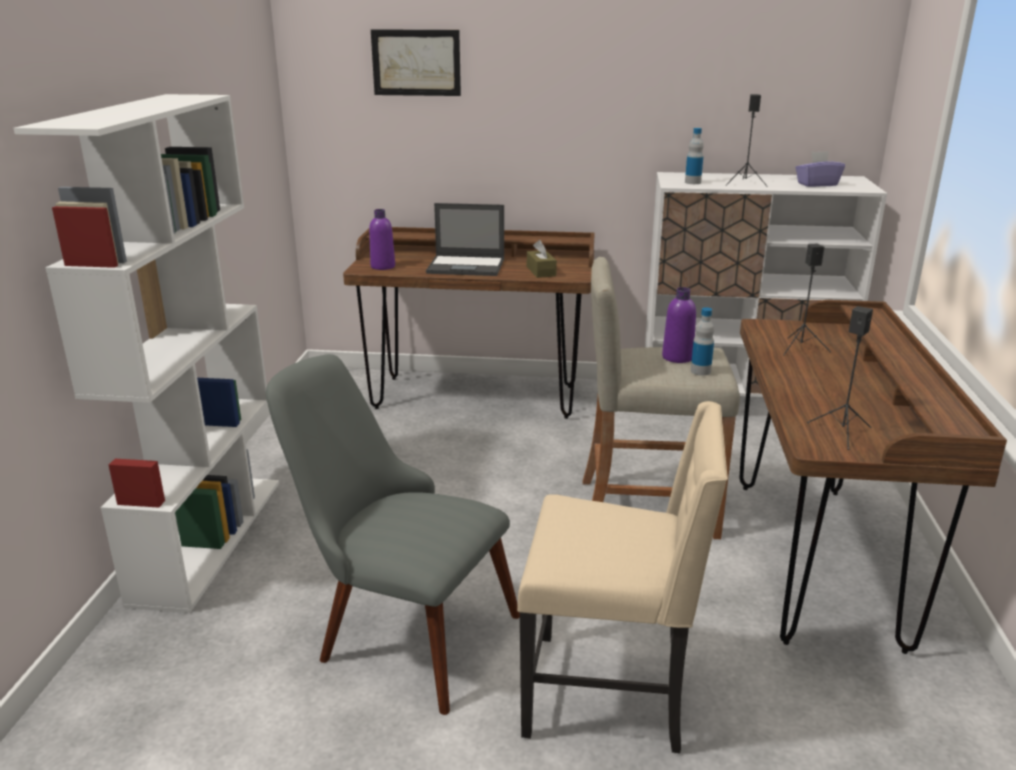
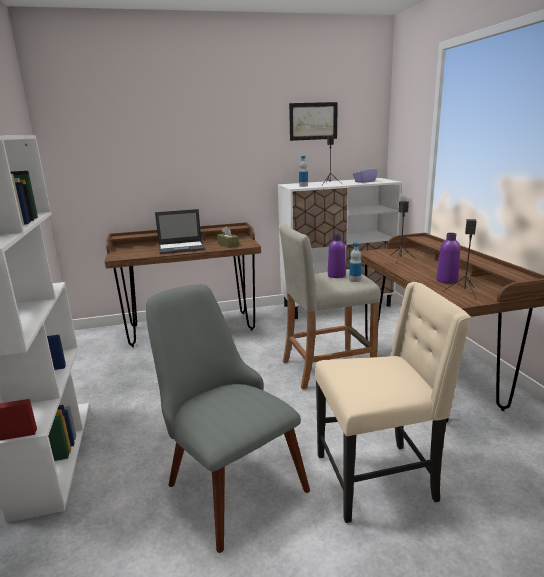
camera: 20 degrees left, 5 degrees down
(383, 266) = (128, 254): purple bottle -> purple bottle (446, 280)
(399, 630) = (226, 478): grey chair -> grey chair turned 45 degrees clockwise
(416, 62) = (129, 129): picture -> picture (313, 121)

